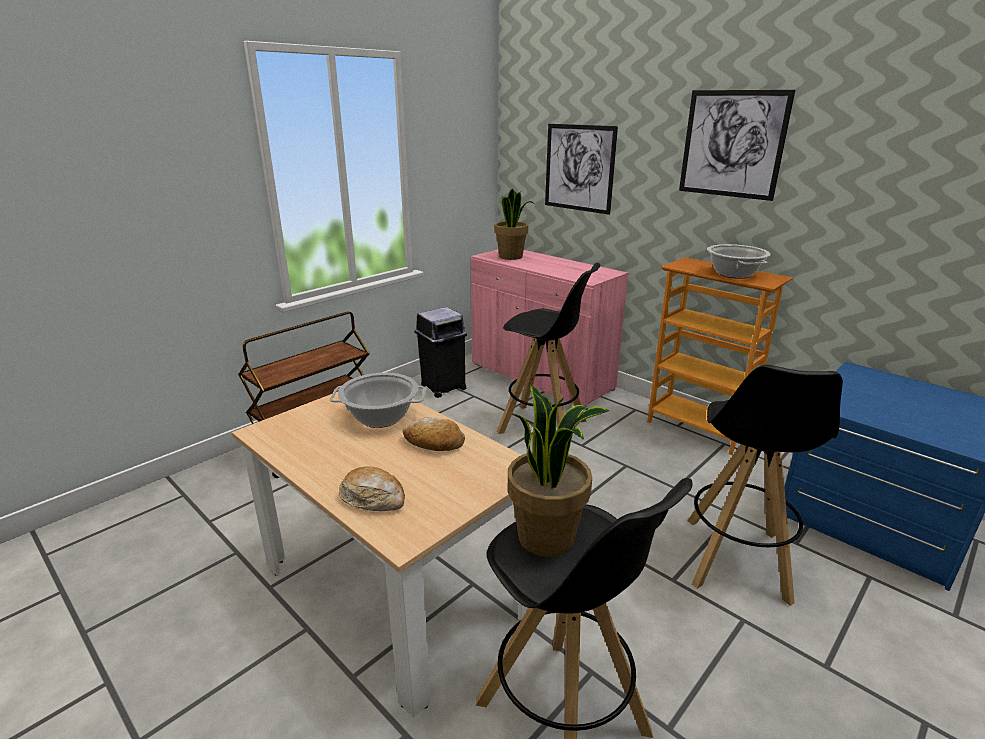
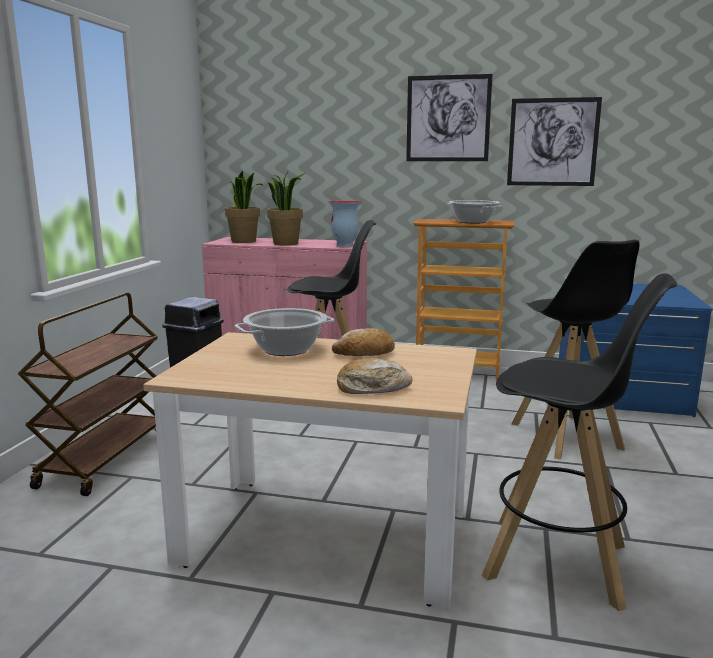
camera: 30 degrees left, 10 degrees down
(547, 537) = (541, 373): potted plant -> potted plant (286, 243)
(579, 168) = (302, 150): picture -> picture (552, 142)
(591, 279) = (345, 246): none -> vase

